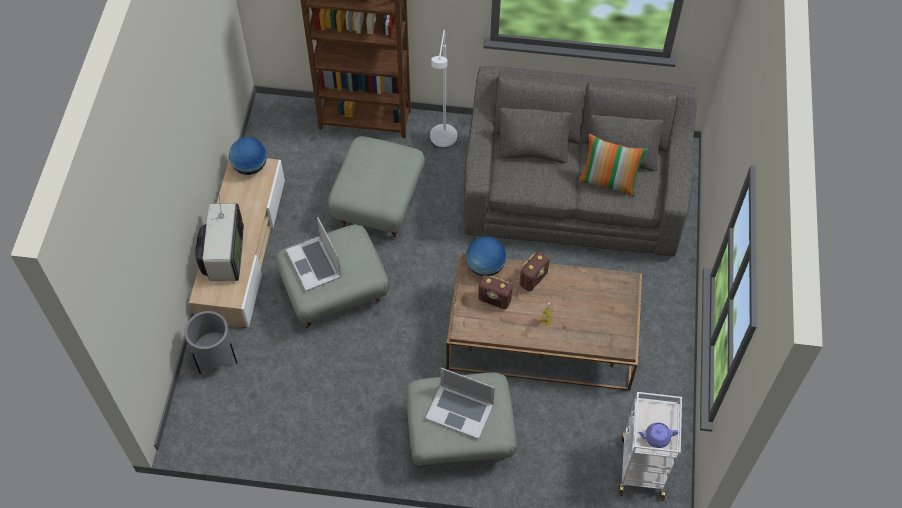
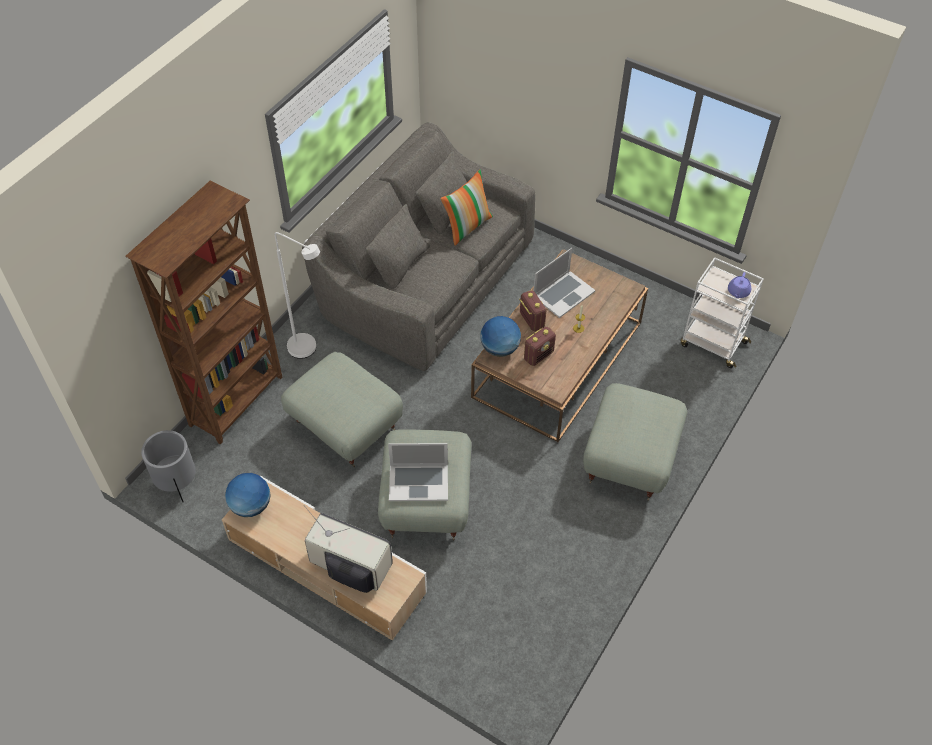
camera: 65 degrees left, 5 degrees down
(216, 359) = (448, 636): grey planter -> grey planter (178, 483)
(460, 411) = (639, 425): laptop -> laptop (563, 294)

